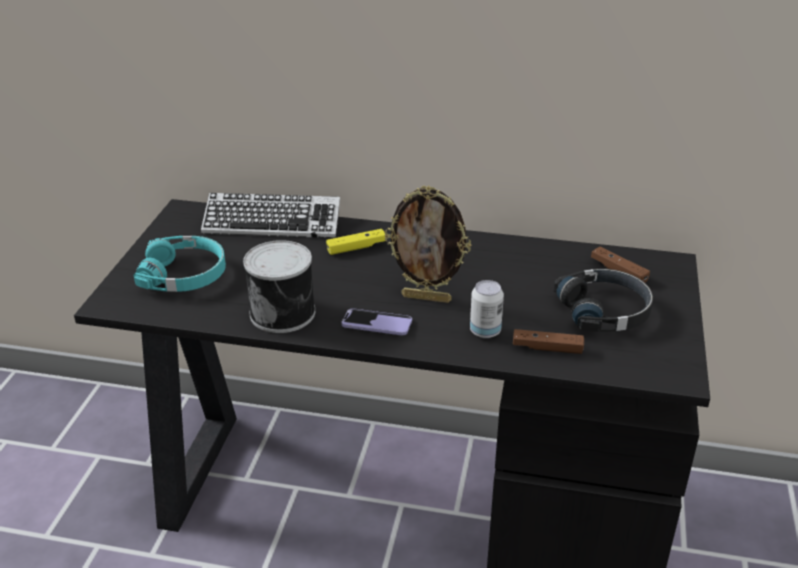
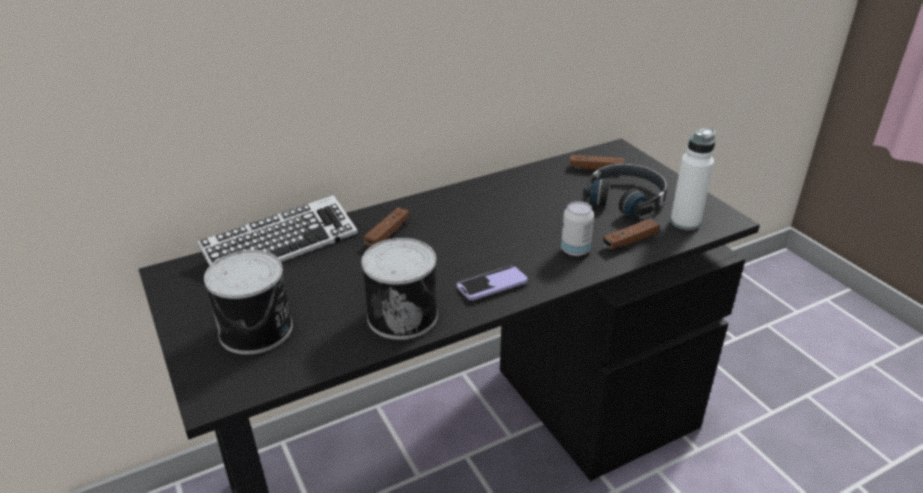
camera: 40 degrees left, 0 degrees up
(185, 274) = (258, 330): turquoise headphones -> can
(356, 247) = (387, 233): yellow game controller -> brown game controller
(427, 298) = (499, 246): picture frame -> none
(629, 358) = (685, 222): none -> white bottle

